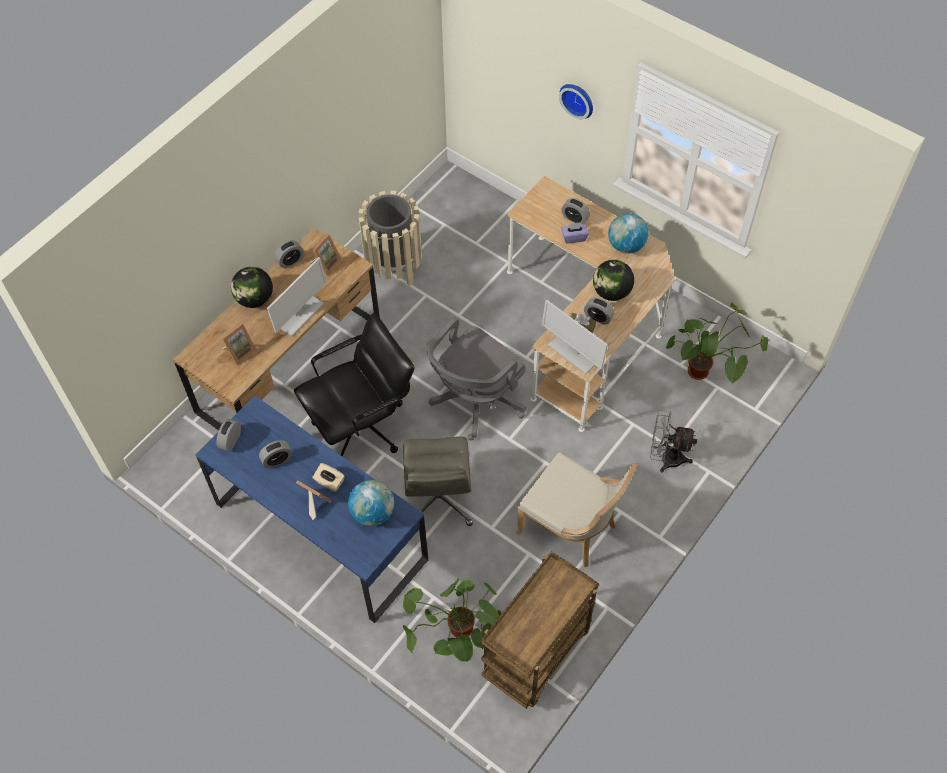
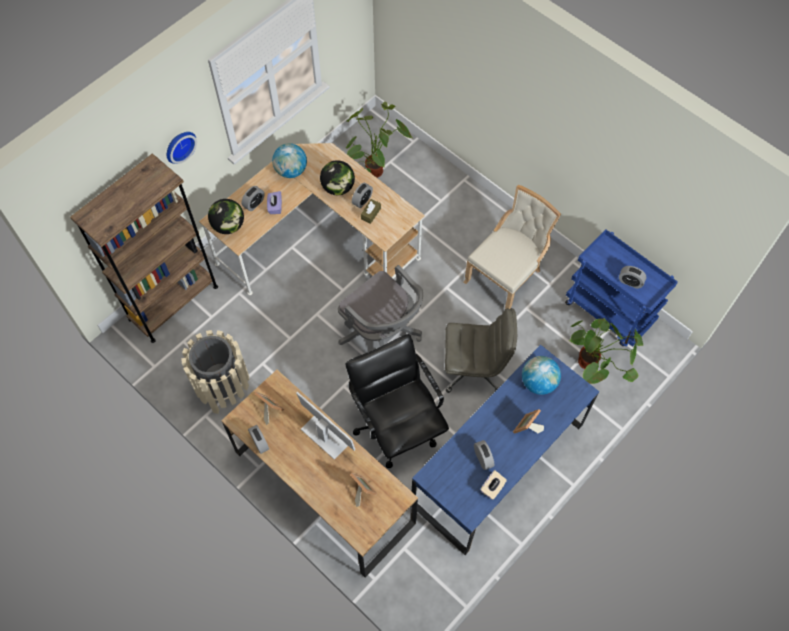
camera: 85 degrees left, 5 degrees up
(231, 441) = (460, 499): alarm clock -> alarm clock (630, 282)
(255, 299) = (301, 476): globe -> globe (228, 226)
(329, 482) = (508, 415): beige tissue box -> beige tissue box (492, 488)
(488, 209) = (173, 303): none -> brown bookcase
(537, 655) = (609, 312): brown cart -> blue cart
(573, 352) = (394, 222): monitor -> none
(666, 457) = (449, 205): grey fan -> none

